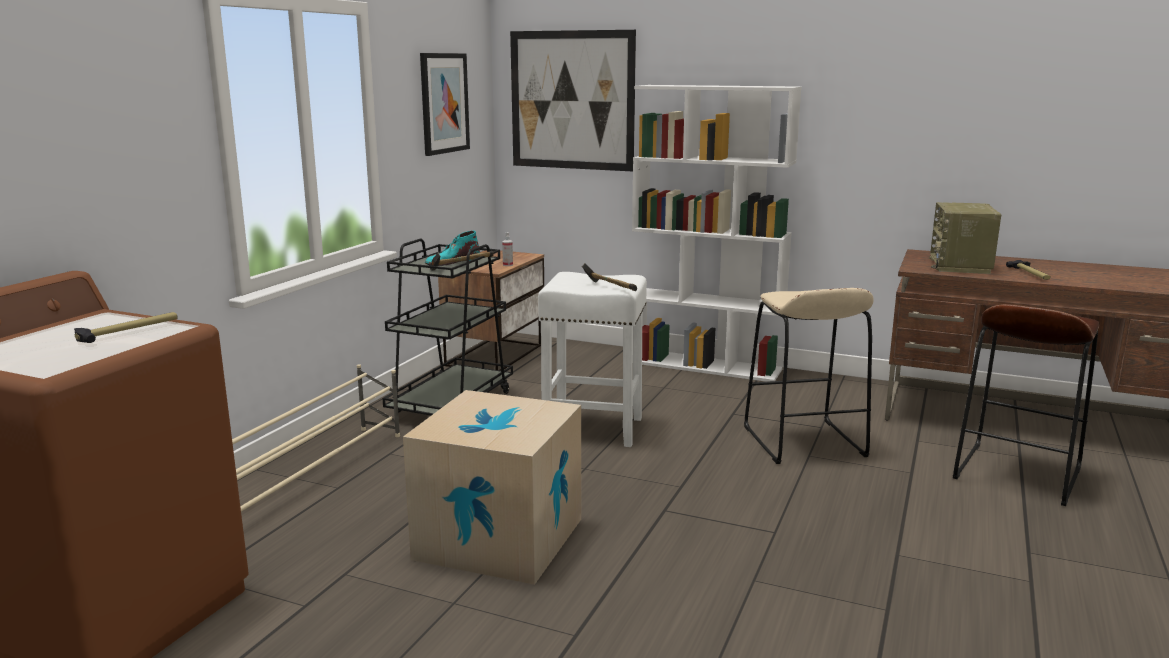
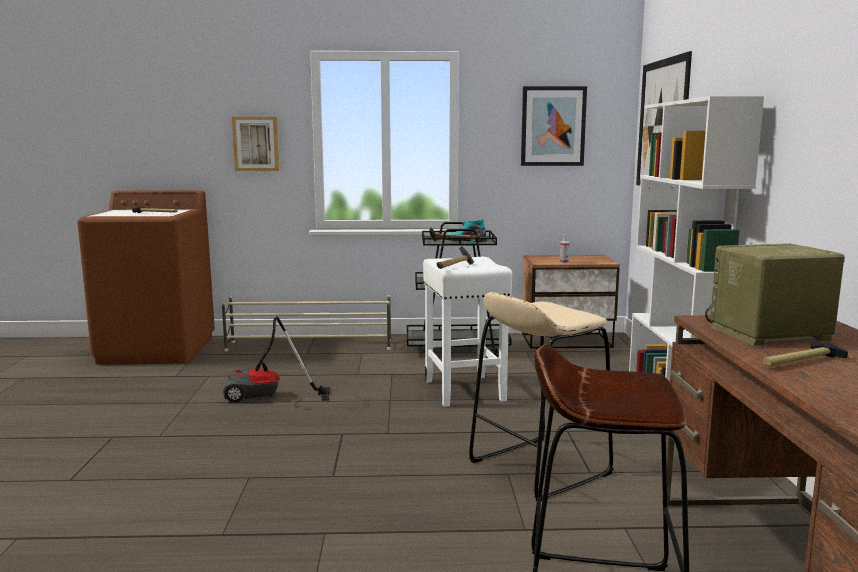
camera: 65 degrees right, 5 degrees down
(141, 162) = (256, 144): none -> picture
(499, 538) = (267, 397): cardboard box -> vacuum cleaner

